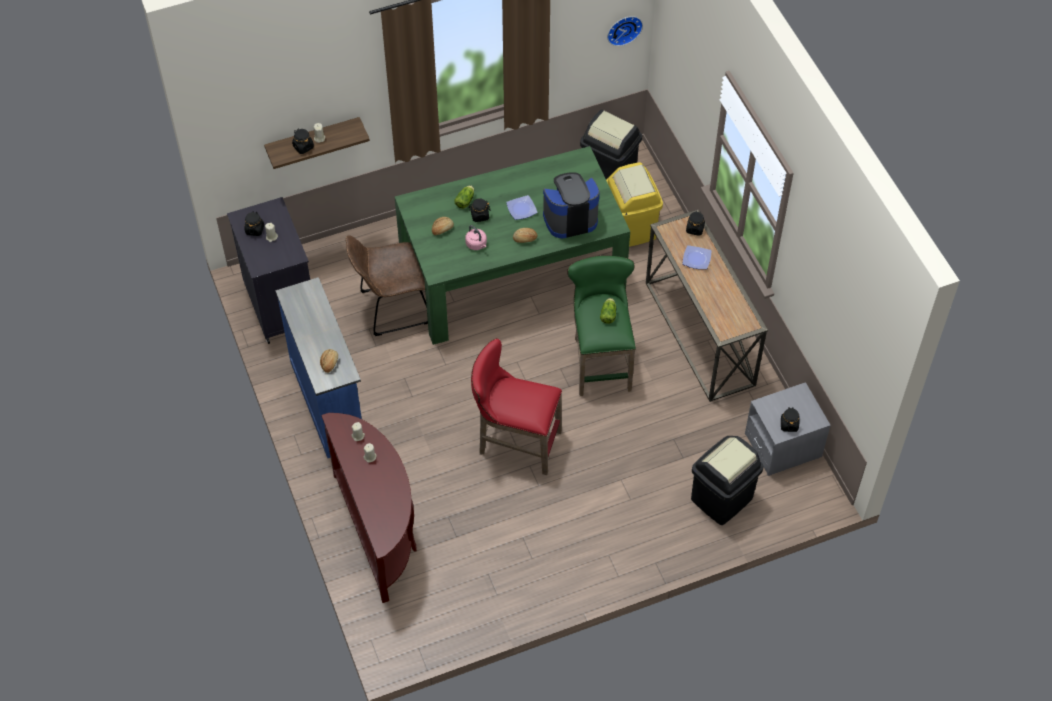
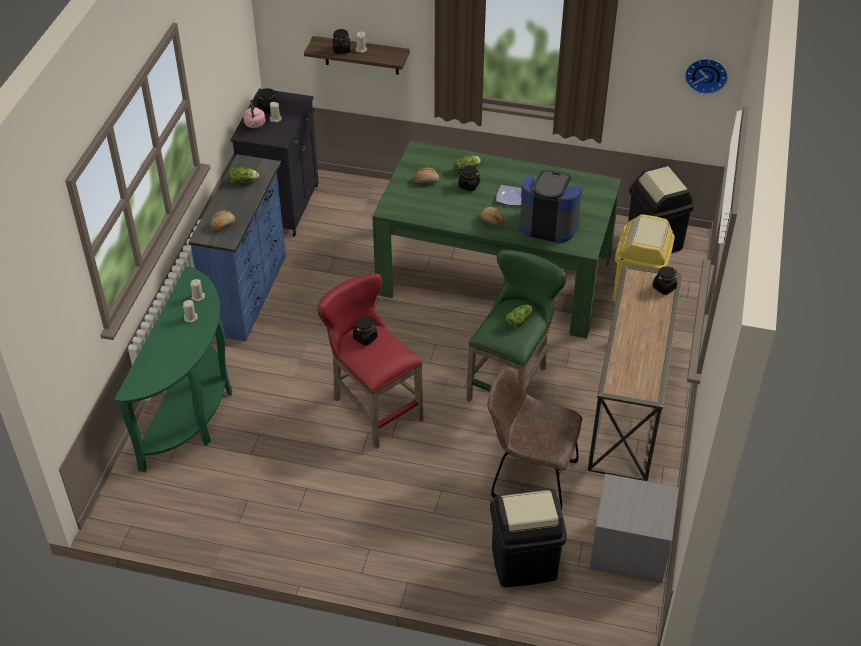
camera: 35 degrees right, 10 degrees down
(308, 312) = (244, 181): none -> lettuce
(379, 531) = (192, 412): brown console table -> green console table
(391, 308) = (367, 251): brown chair -> brown chair (529, 478)
(477, 244) = (445, 205): pink kettle -> pink kettle (255, 125)
(697, 259) = (643, 313): plate -> none
(789, 425) = (626, 516): black jar -> black jar (365, 338)

